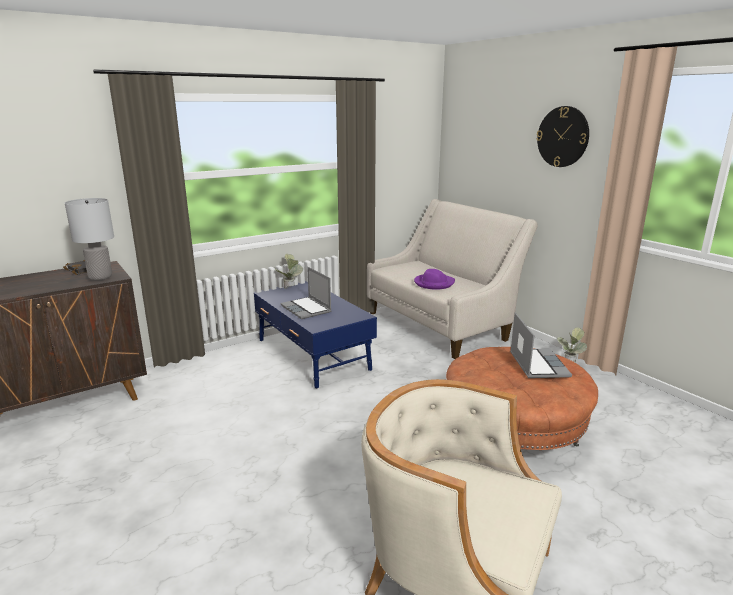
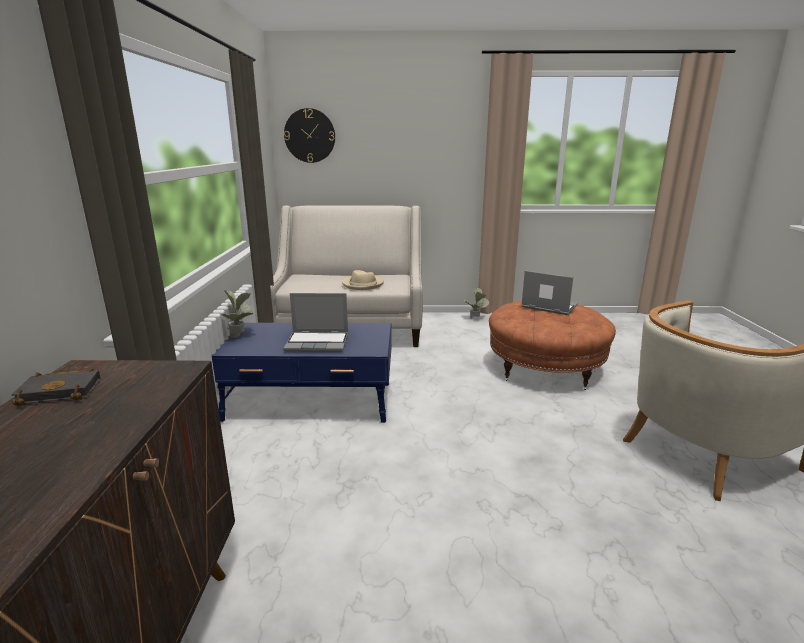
camera: 55 degrees left, 0 degrees up
(101, 278) = (162, 381): grey table lamp -> none
(434, 283) = (363, 284): purple hat -> beige hat
(563, 137) = (431, 128): wall clock -> wall clock (309, 135)

